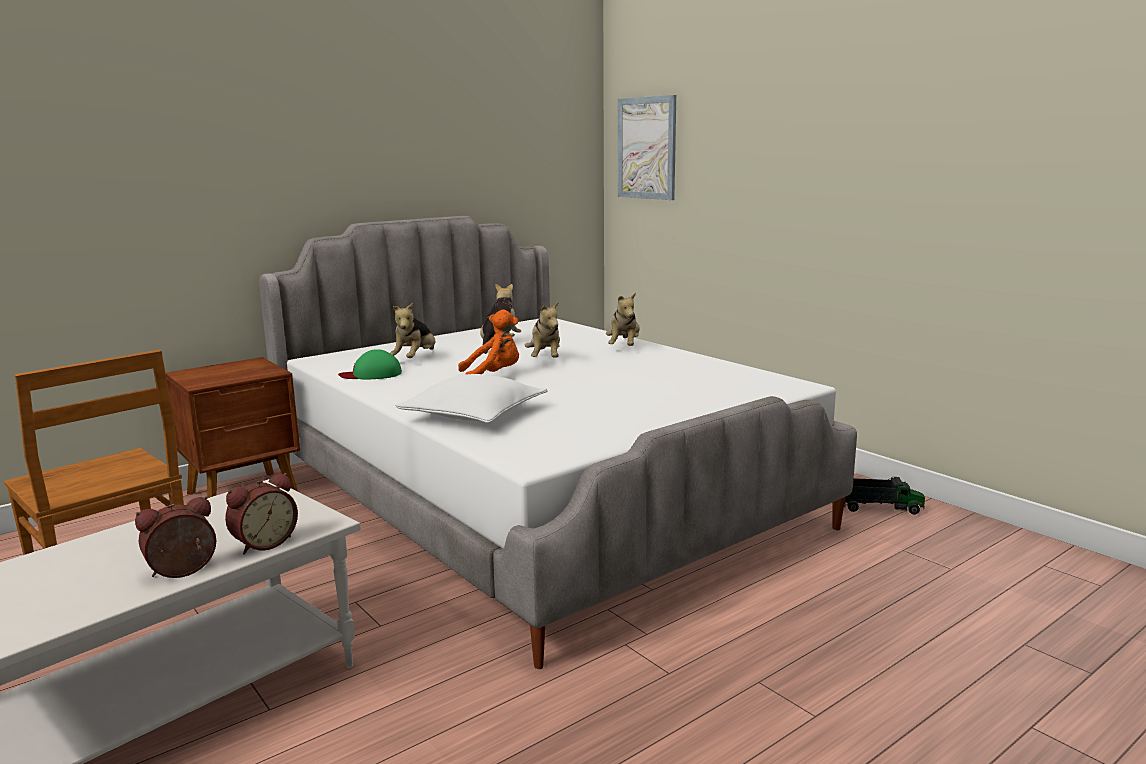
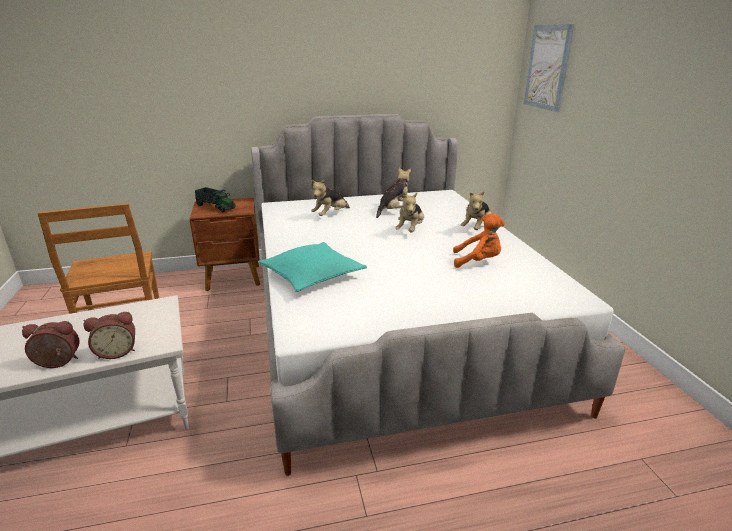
camera: 25 degrees right, 10 degrees up
(371, 374) = (292, 224): green cap -> none
(474, 415) = (312, 275): white pillow -> turquoise pillow
(493, 376) = (361, 240): orange plush toy -> orange plush toy (478, 261)
(880, 508) = (648, 406): toy truck -> toy truck (216, 207)

